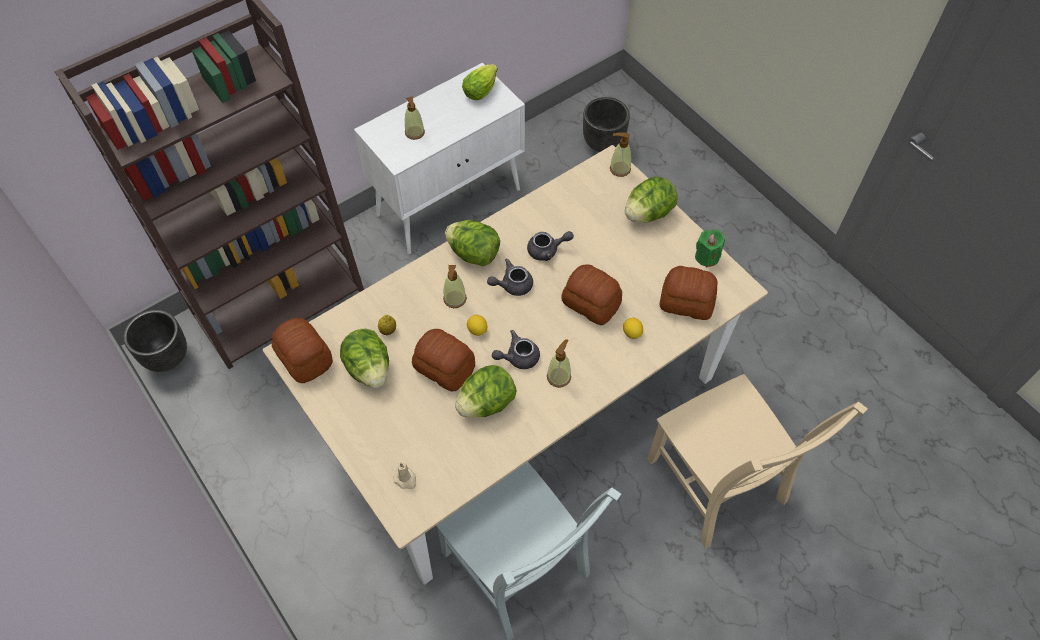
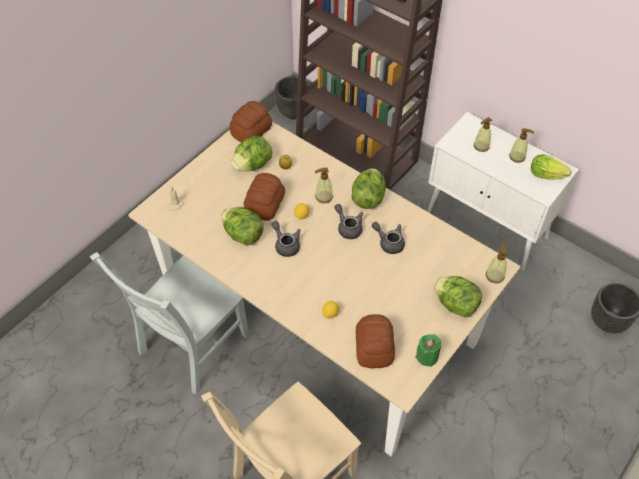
camera: 75 degrees right, 5 degrees down
(547, 250) = (389, 242): grey teapot -> grey teapot turned 150 degrees clockwise
(559, 377) = (276, 273): soap dispenser -> soap dispenser (517, 157)
(591, 302) = (350, 280): bread -> none

